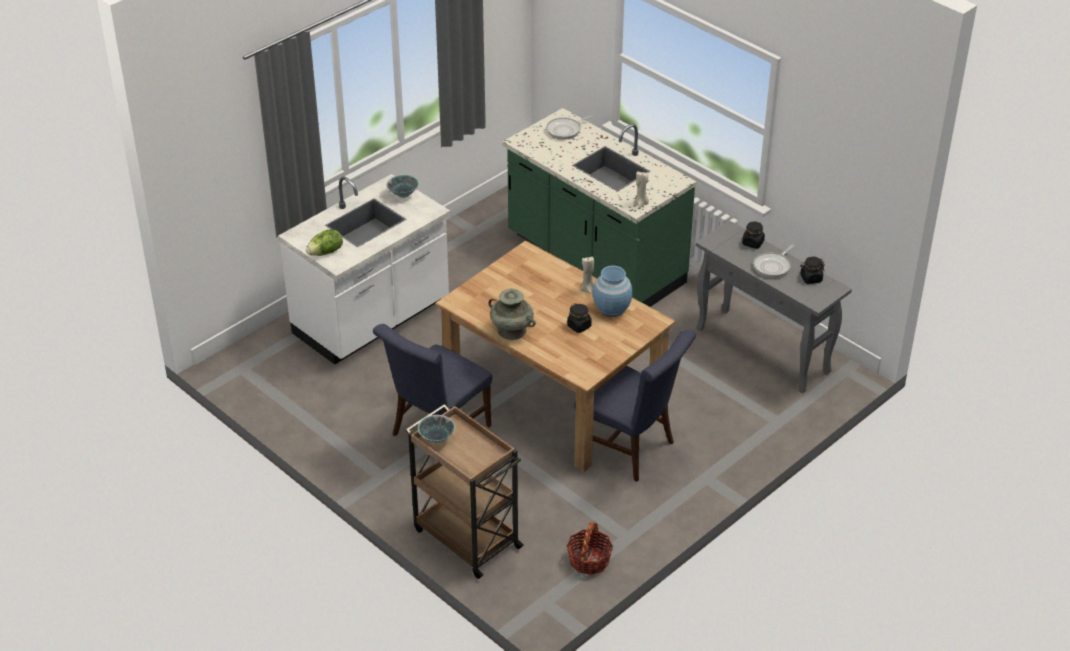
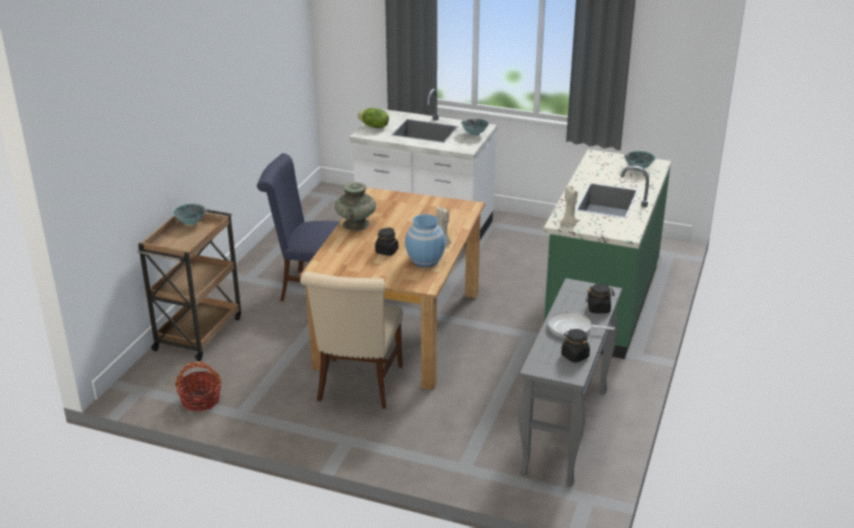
camera: 65 degrees right, 10 degrees down
(565, 130) = (638, 169): frying pan -> bowl
(631, 449) = (358, 387): blue chair -> beige chair

